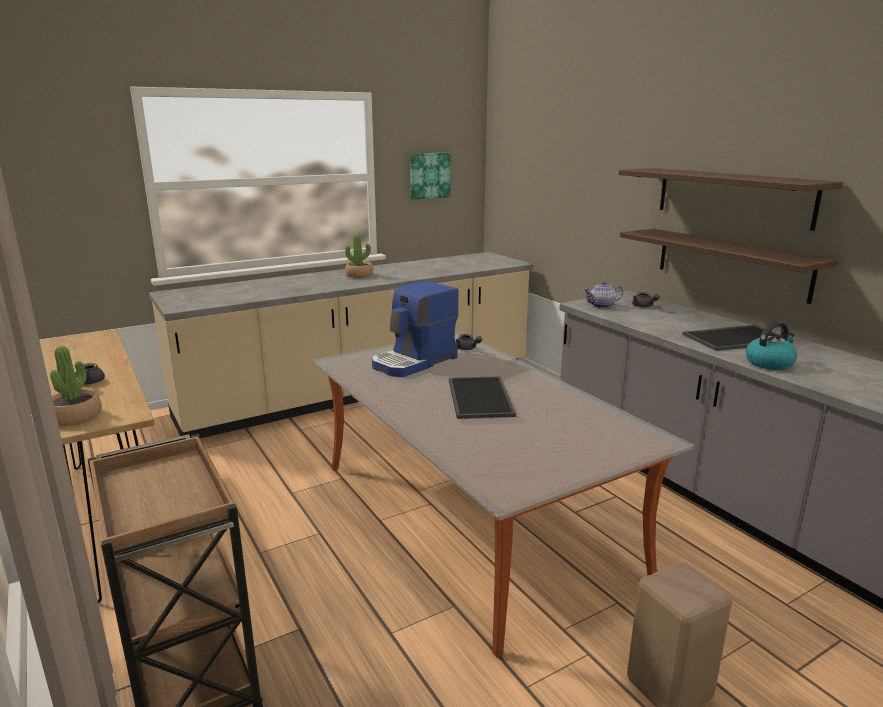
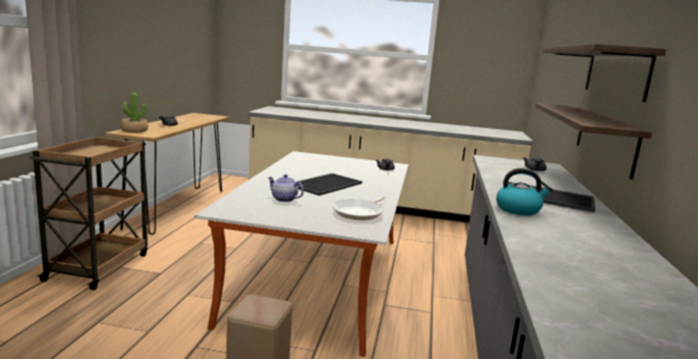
camera: 40 degrees right, 5 degrees down
(359, 275) = (389, 121): potted plant -> none
(415, 362) = (338, 165): coffee machine -> none
(429, 175) = (480, 63): picture -> none
(599, 421) = (359, 213): none -> frying pan
(601, 306) = (500, 162): teapot -> teapot (284, 199)

